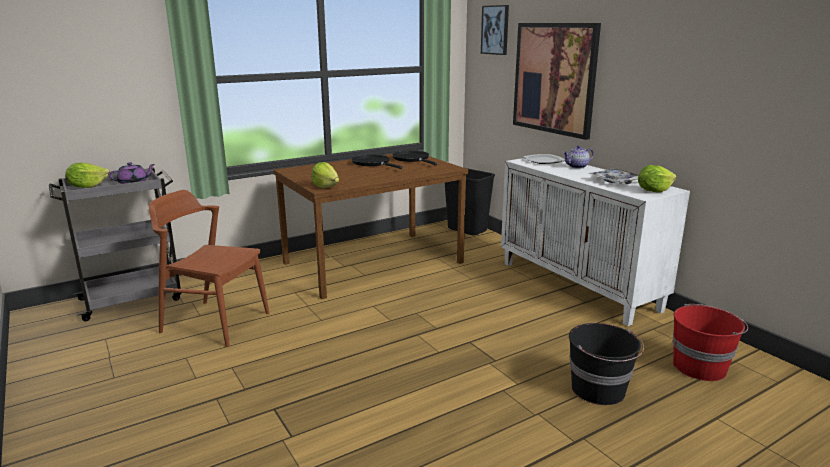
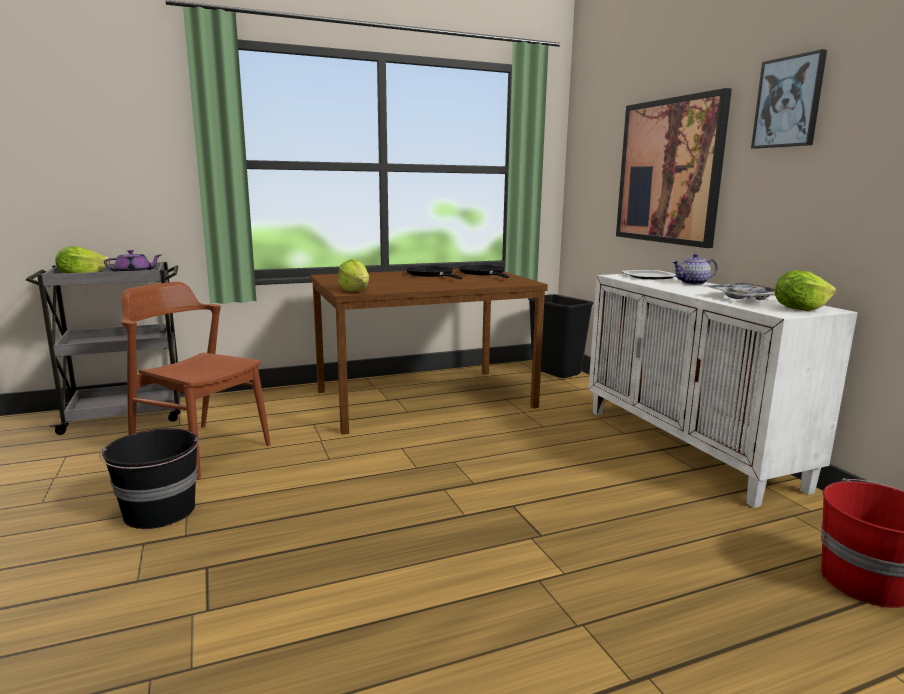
camera: 10 degrees right, 5 degrees down
(495, 30) = (600, 120): picture -> picture (789, 102)
(599, 390) = (691, 598): black bucket -> black bucket (160, 512)

